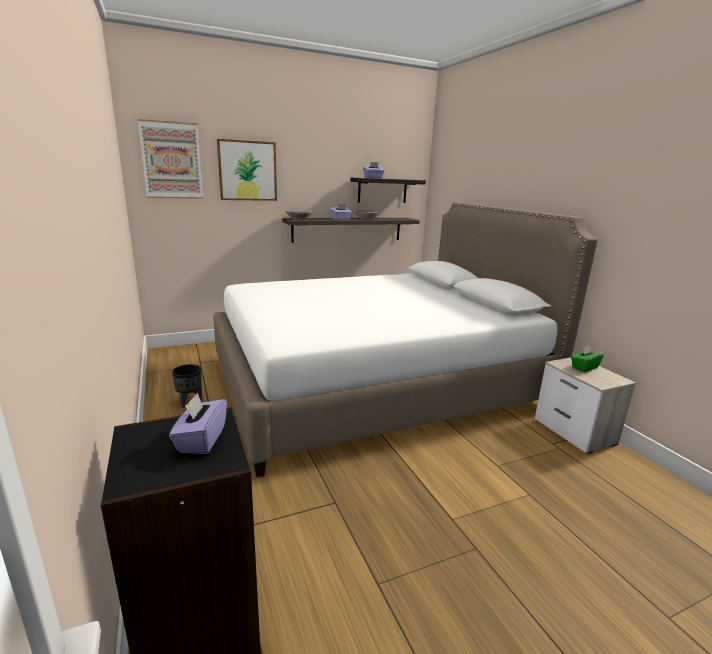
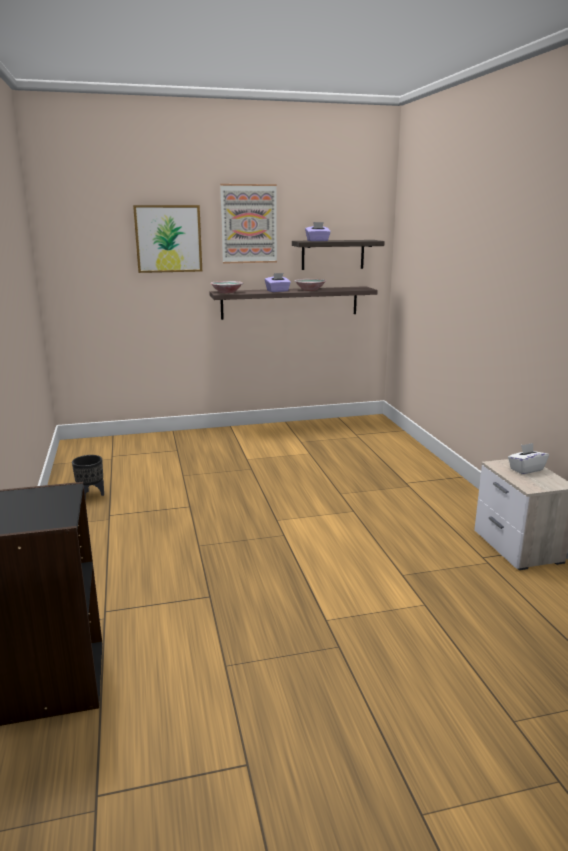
camera: 10 degrees right, 0 degrees up
(172, 160) = (85, 232): picture -> picture (249, 224)
(201, 440) = (46, 504): purple tissue box -> none
(375, 384) = (300, 486): white bed -> none
(584, 367) = (526, 469): green tissue box -> white tissue box

